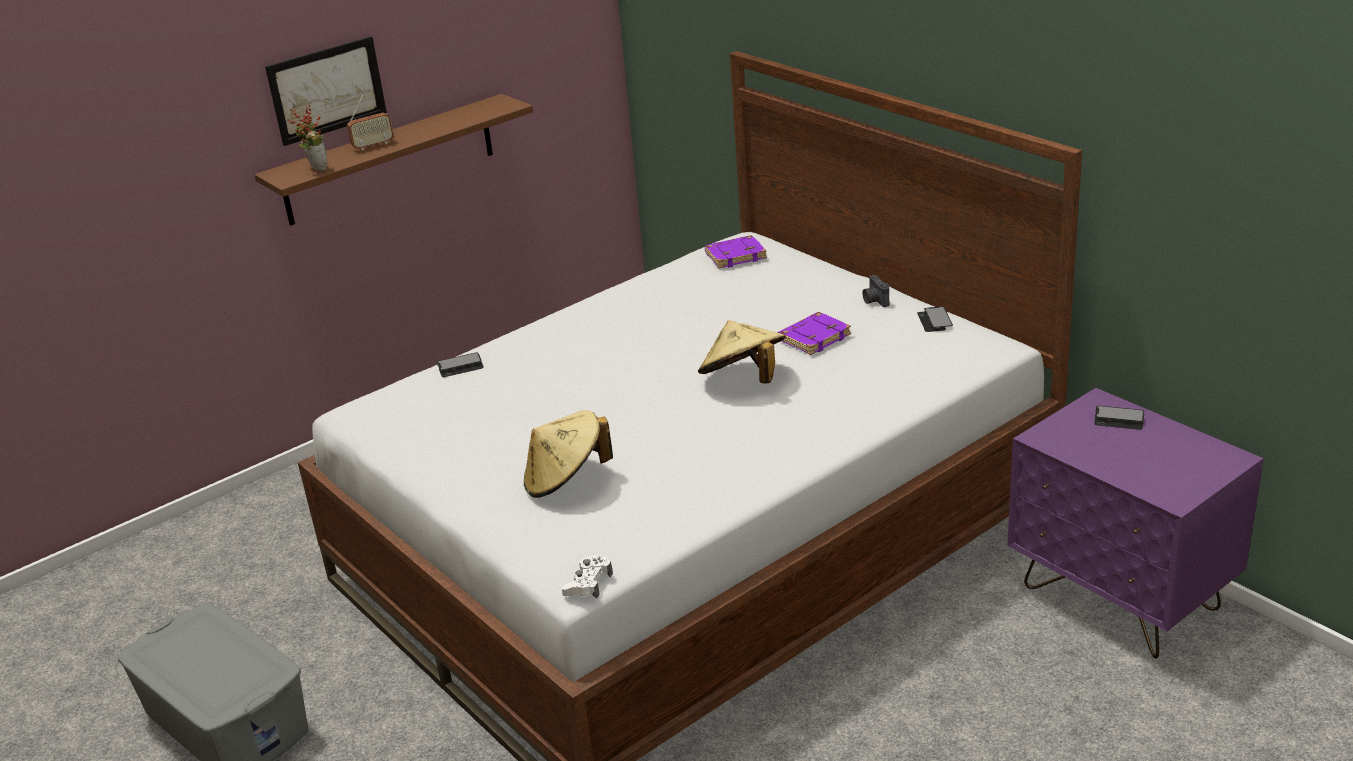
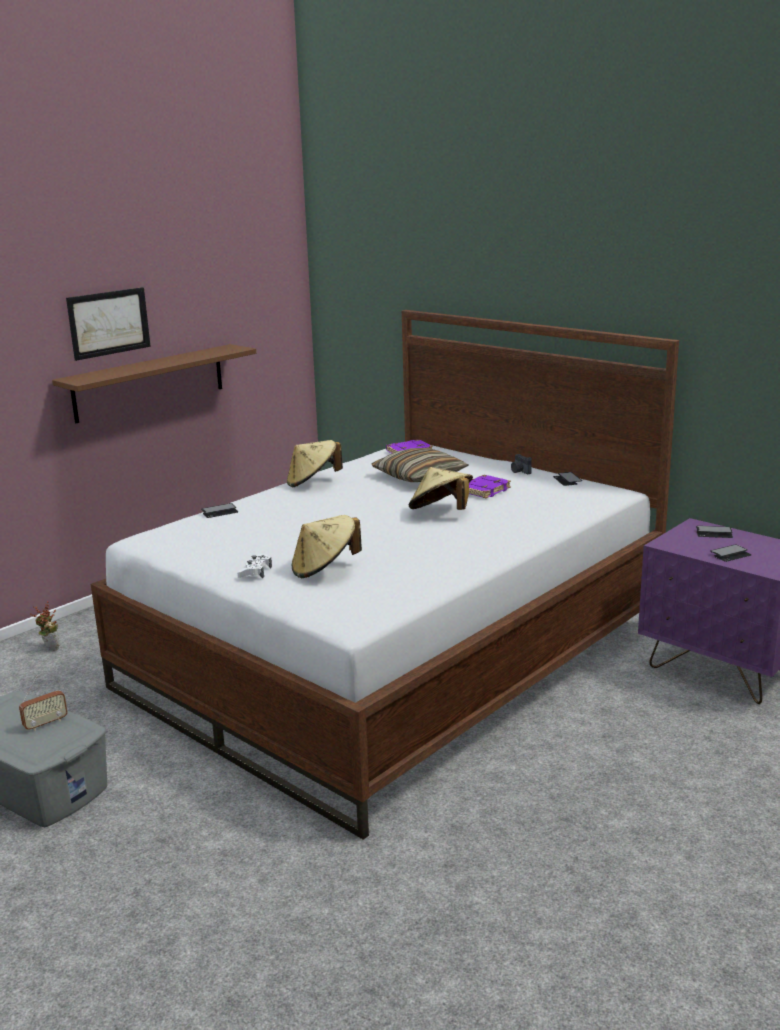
camera: 10 degrees left, 10 degrees down
(315, 168) = (100, 376): potted plant -> potted plant (49, 648)
(373, 145) = (141, 366): radio -> radio (45, 724)
(588, 583) = (363, 625): white game controller -> white game controller (255, 572)
(592, 313) = (313, 482): none -> beige hat
(735, 306) = (419, 476): none -> pillow
(1126, 462) = (730, 554): none -> phone

